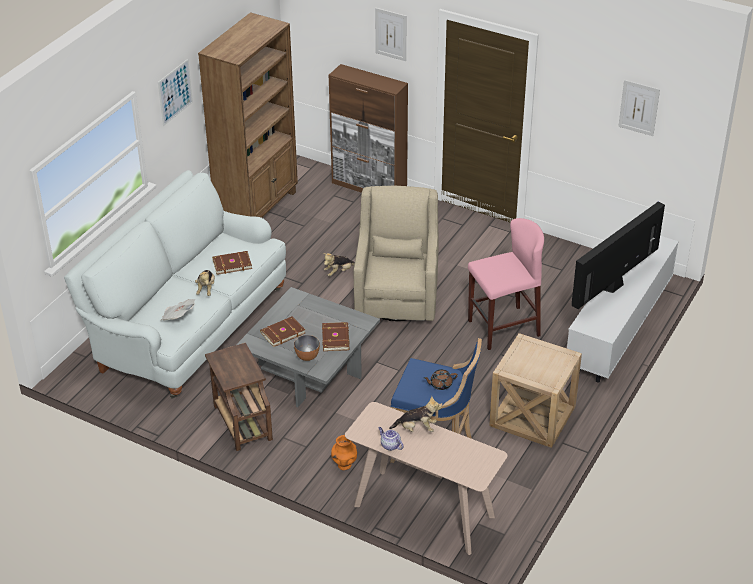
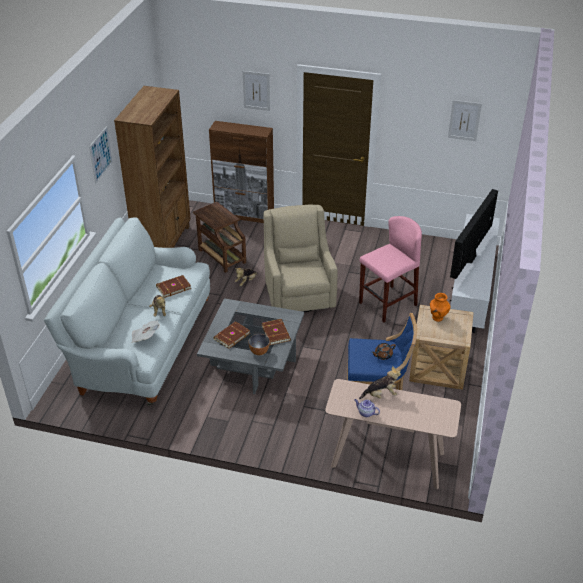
camera: 15 degrees left, 0 degrees up
(242, 421) = (213, 414): brown side table -> brown side table (221, 256)
(344, 465) = (310, 435): orange vase -> orange vase (437, 318)

